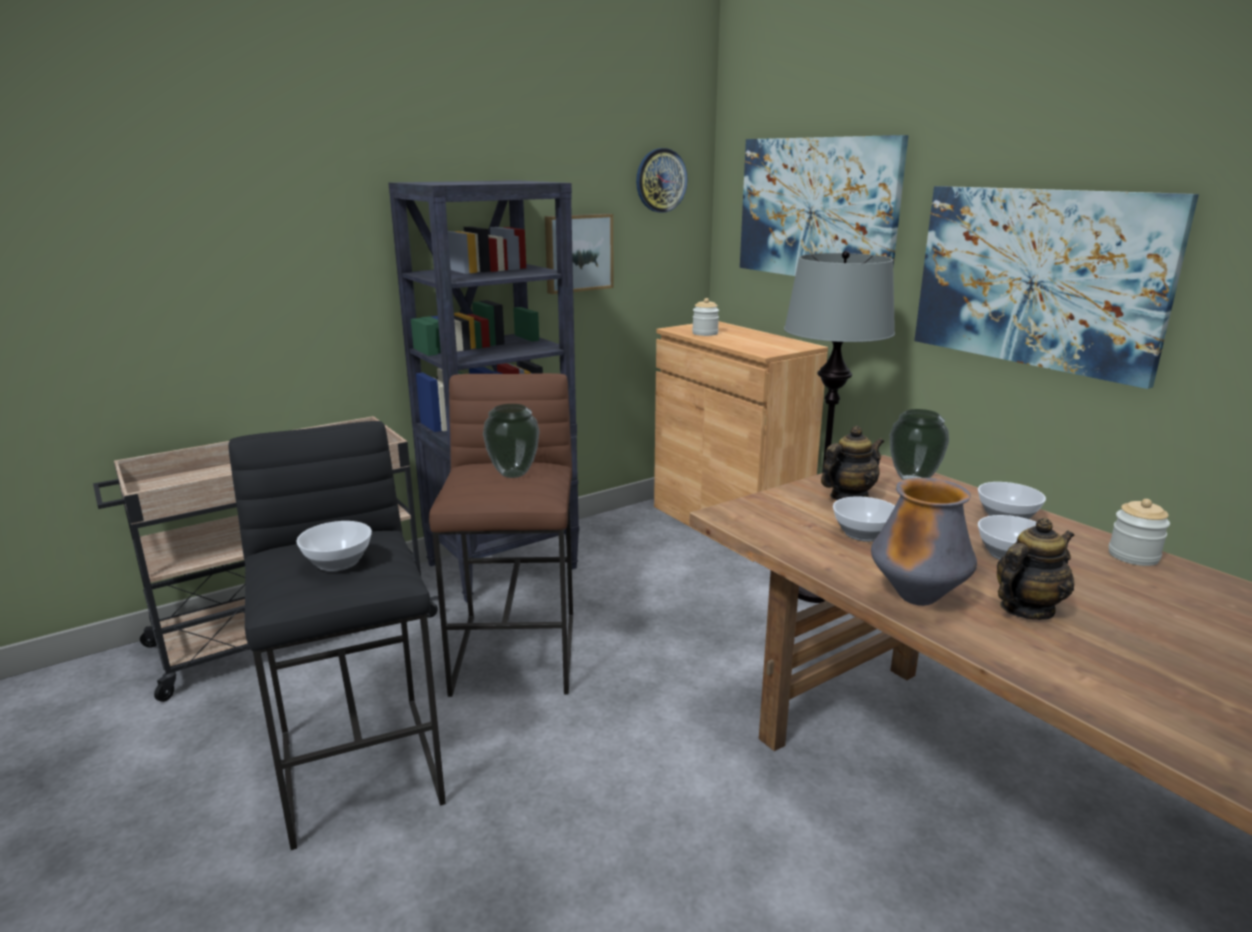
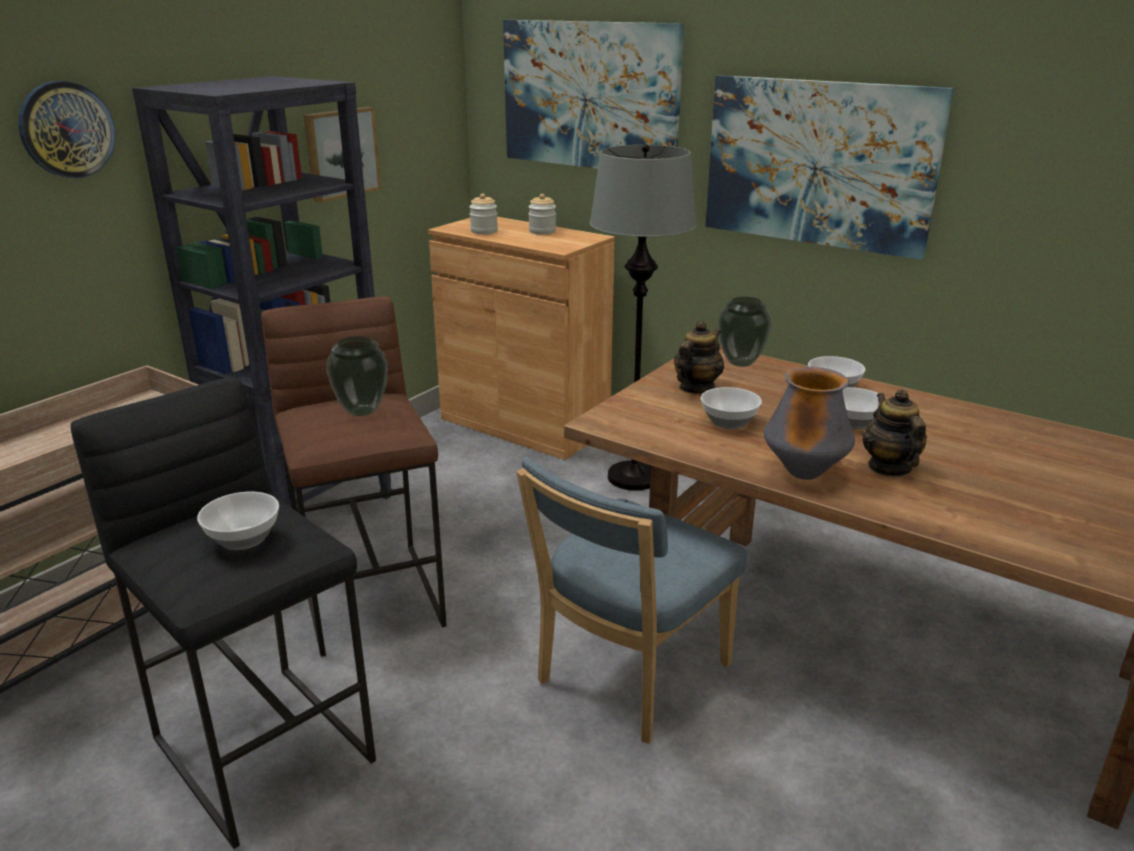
camera: 20 degrees left, 5 degrees up
(660, 180) = (415, 66): wall clock -> wall clock (67, 130)
(718, 786) = (627, 678): none -> blue chair
(1026, 609) = (889, 467): teapot -> teapot turned 45 degrees counterclockwise
(1133, 556) = (941, 407): jar -> jar (542, 231)

